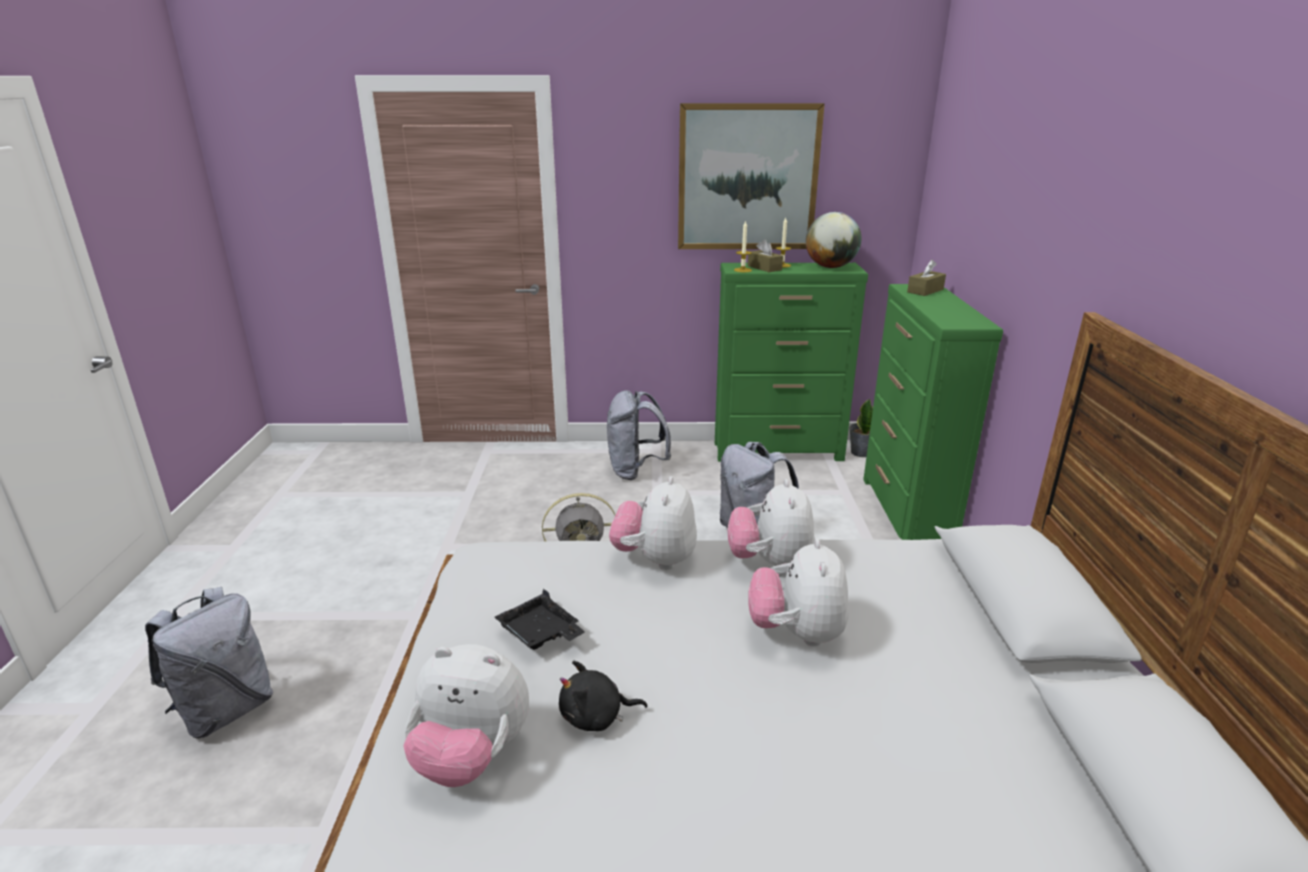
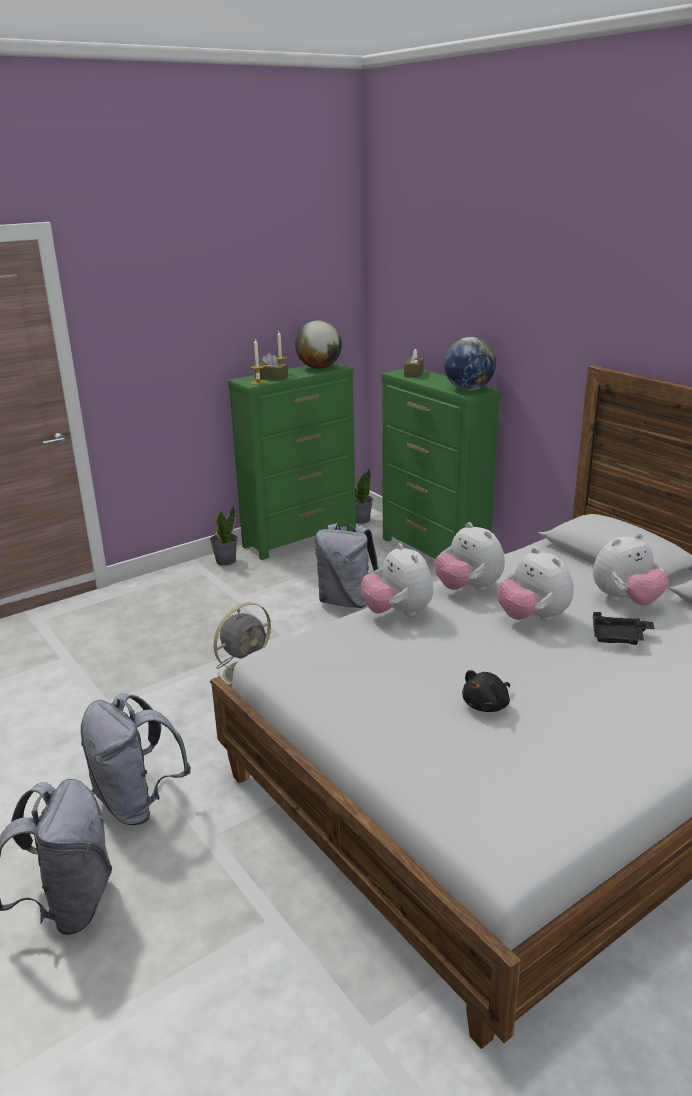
camera: 35 degrees left, 0 degrees up
(471, 756) = (449, 756): plush toy -> plush toy (626, 601)
(540, 633) = (393, 680): black tray -> black tray (619, 637)
(635, 471) = (202, 589): grey backpack -> grey backpack (138, 802)
(685, 451) = (225, 561): none -> potted plant
(747, 178) = (238, 300): picture -> none
(962, 320) = (468, 389): none -> globe

